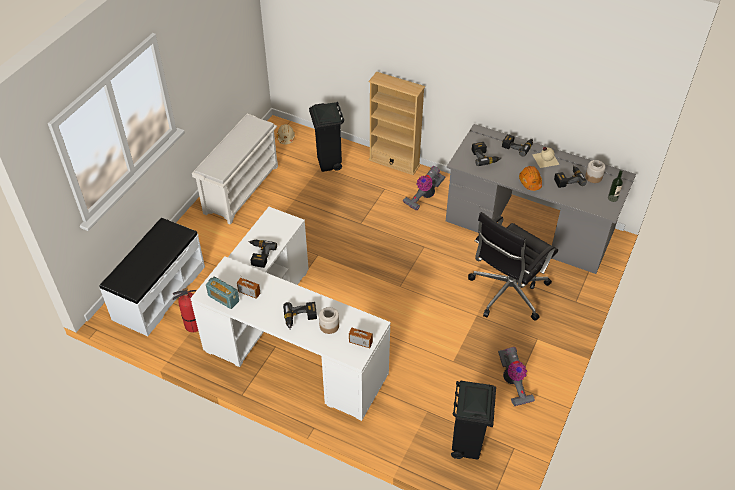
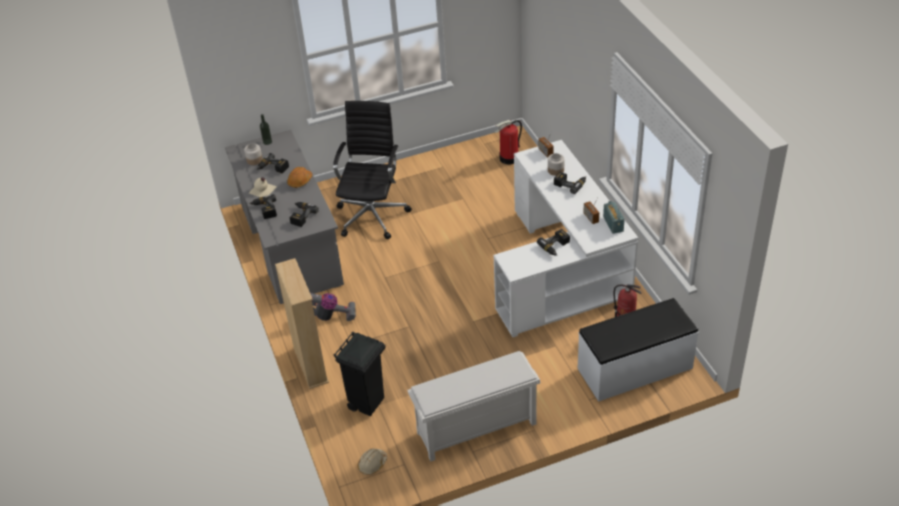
camera: 135 degrees left, 5 degrees down
(466, 445) = (509, 158): black trash can -> fire extinguisher
(507, 293) = (373, 214): black office chair -> black office chair turned 75 degrees counterclockwise
(513, 383) = (442, 169): vacuum cleaner -> none

